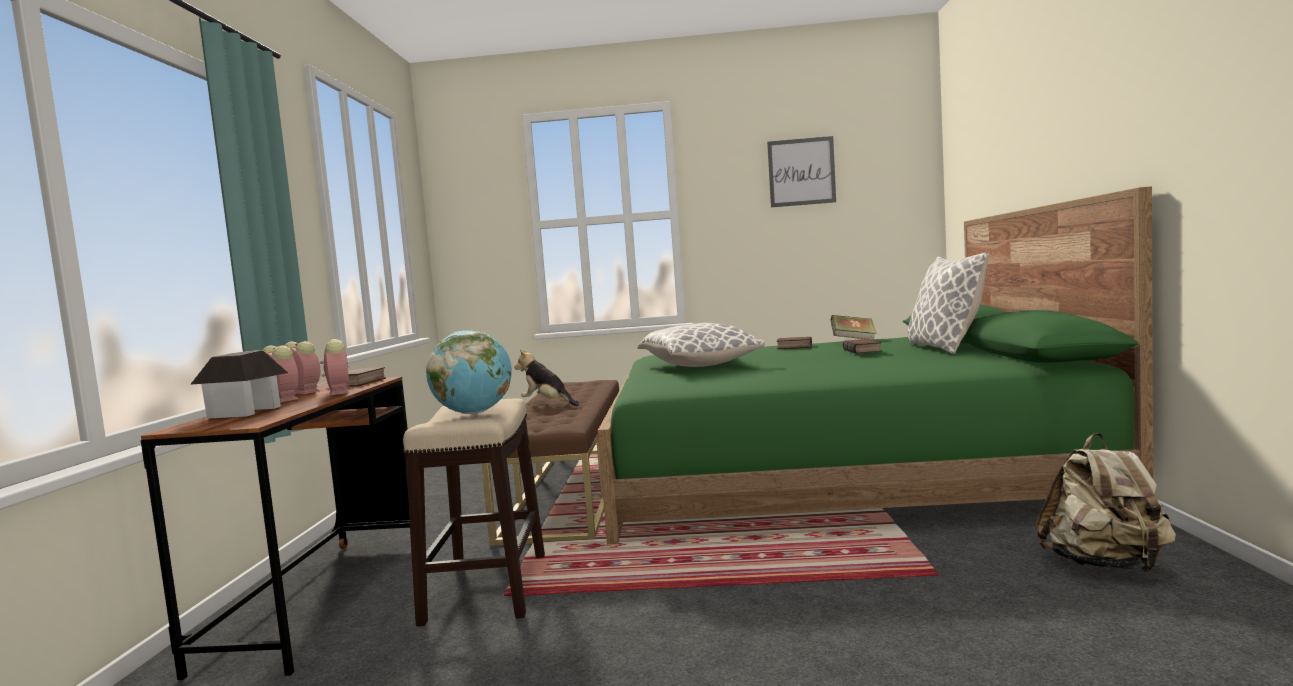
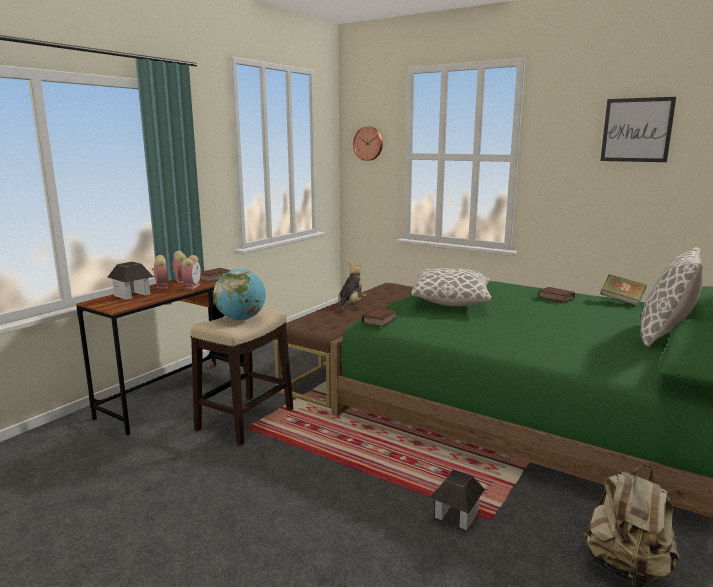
camera: 30 degrees right, 10 degrees up
(474, 214) = (368, 143): none -> wall clock
(547, 404) = (351, 305): plush toy -> plush toy turned 45 degrees clockwise
(863, 350) = (591, 319): book -> book (380, 321)
(899, 584) = (456, 515): none -> toy house

